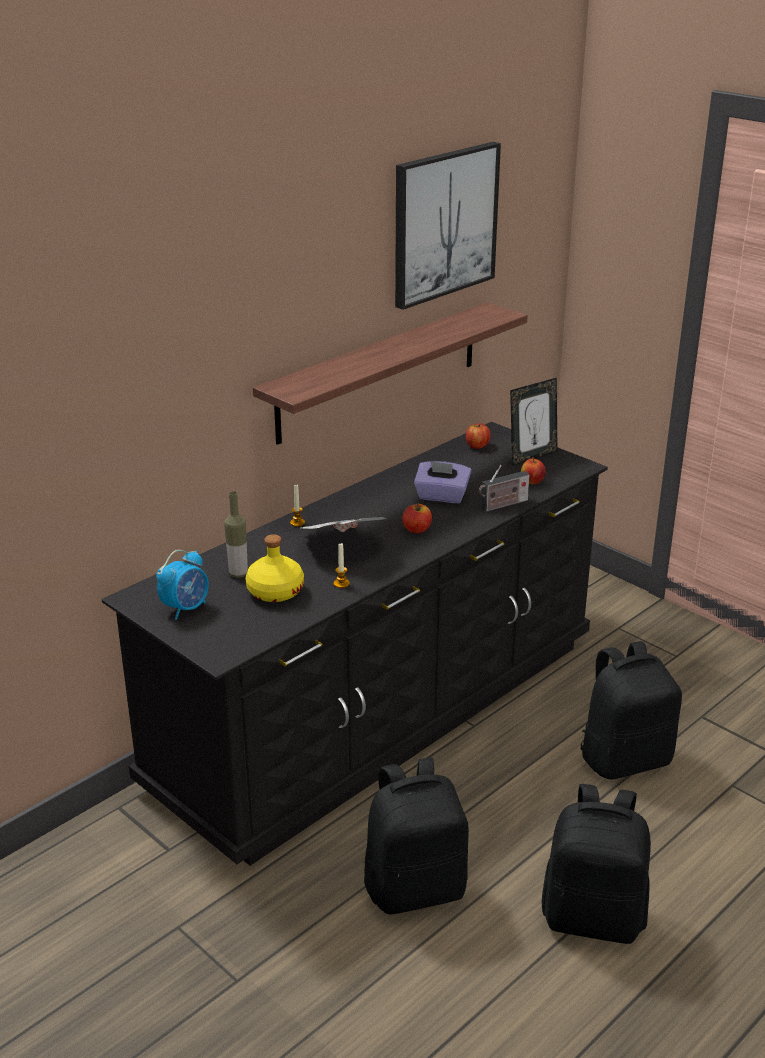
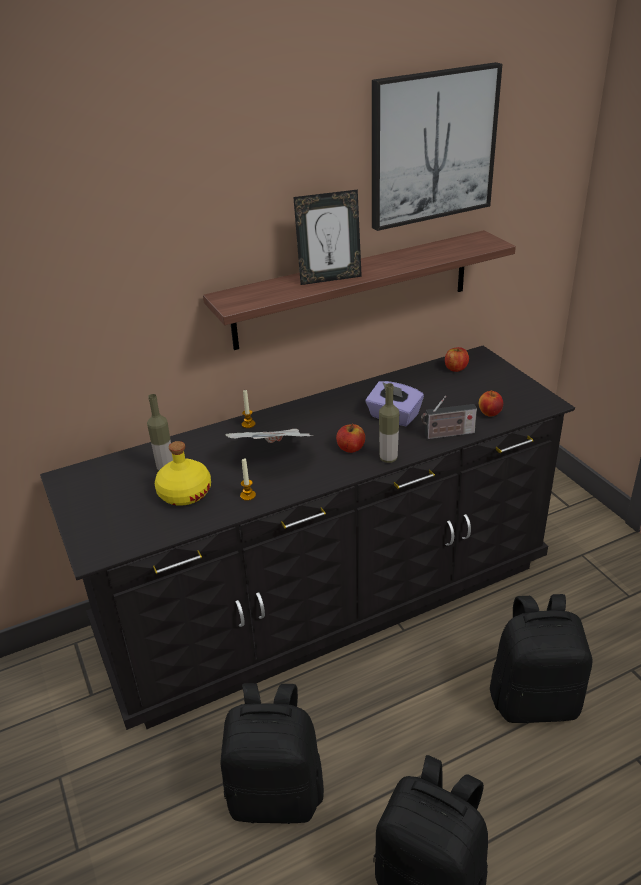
camera: 20 degrees right, 5 degrees up
(186, 608) = (99, 496): alarm clock -> none
(458, 533) = (388, 458): none -> bottle
(532, 457) = (503, 386): picture frame -> picture frame (329, 278)

